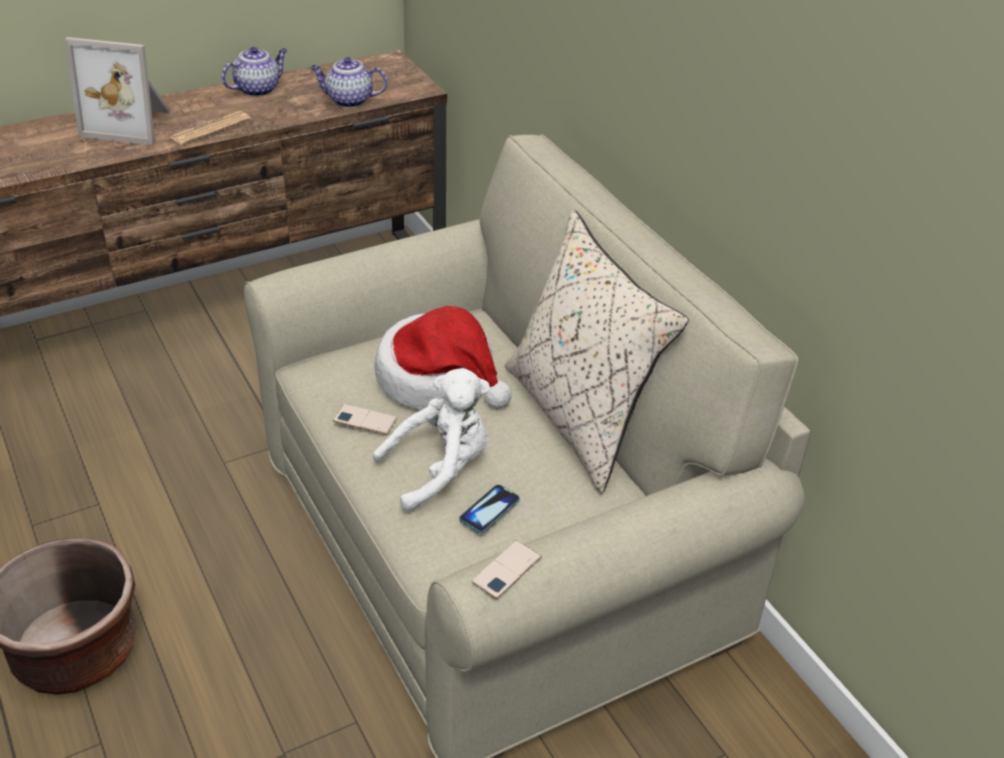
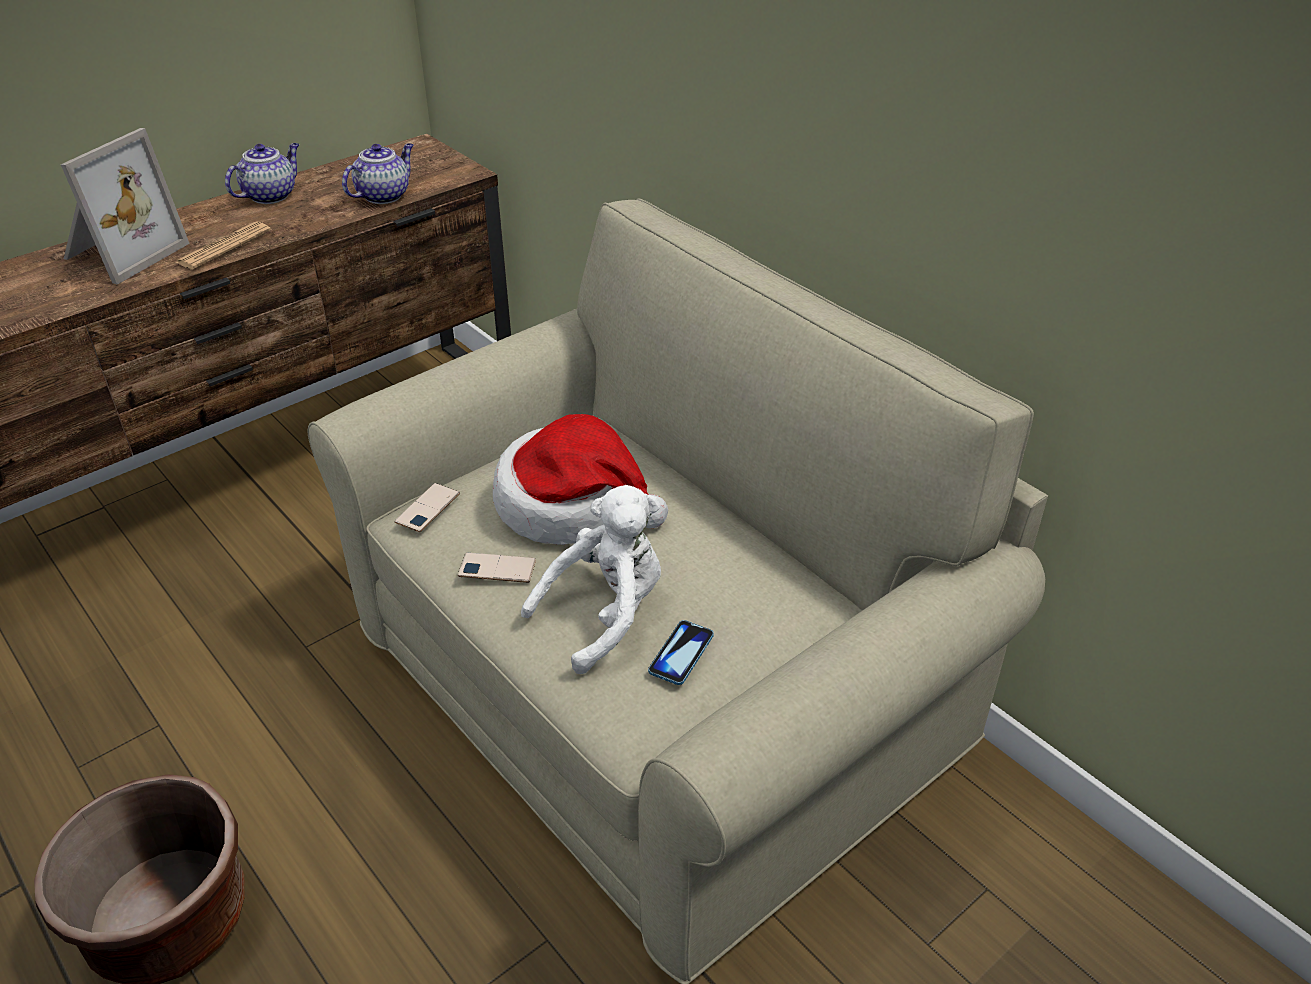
camera: 10 degrees left, 0 degrees up
(130, 123) = (121, 253): picture frame -> picture frame turned 60 degrees counterclockwise
(348, 101) = (384, 195): teapot -> teapot turned 135 degrees clockwise
(506, 570) = (744, 728): phone -> phone (427, 508)
(580, 417) = (751, 523): beige pillow -> none

